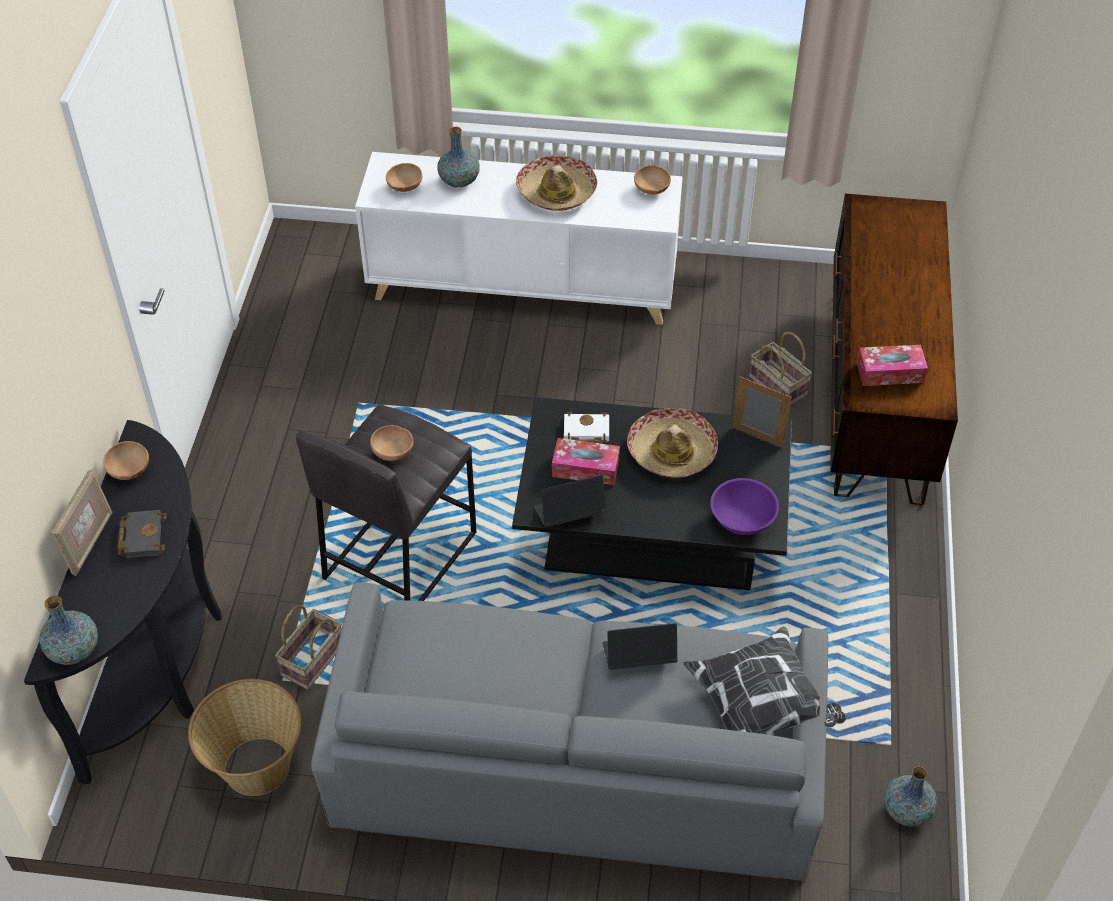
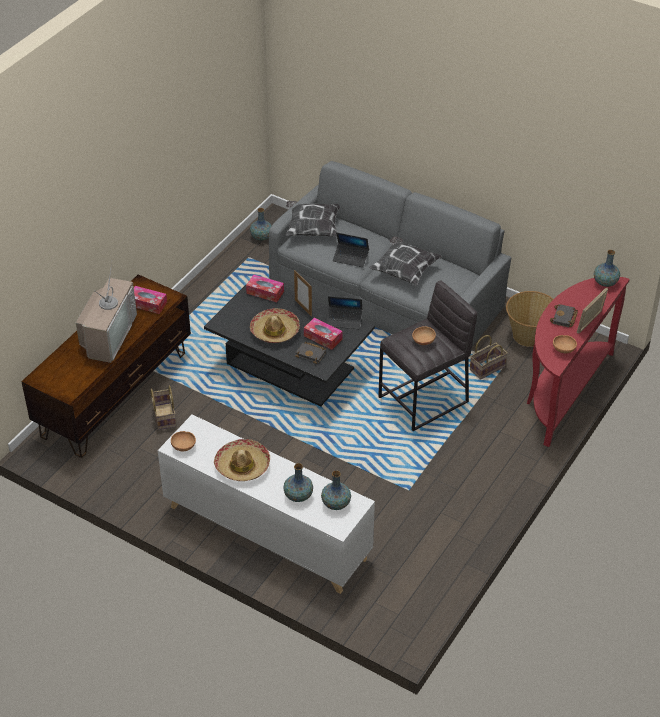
camera: 155 degrees left, 5 degrees down
(161, 661) = (562, 391): black console table -> red console table
(404, 187) = (336, 504): brown bowl -> vase
(519, 666) = (404, 270): none -> pillow
(585, 432) = (311, 354): white book -> black book
(742, 520) = (265, 292): purple bowl -> tissue box
(757, 436) = (227, 324): picture frame -> picture frame (303, 308)
(899, 303) = (108, 334): none -> television

